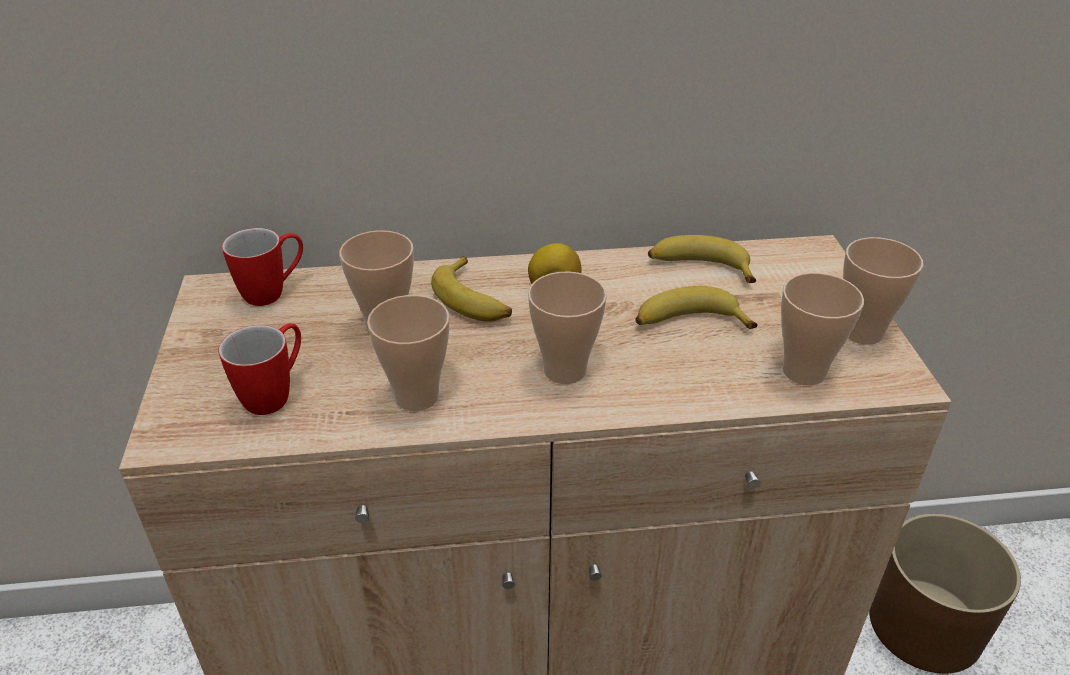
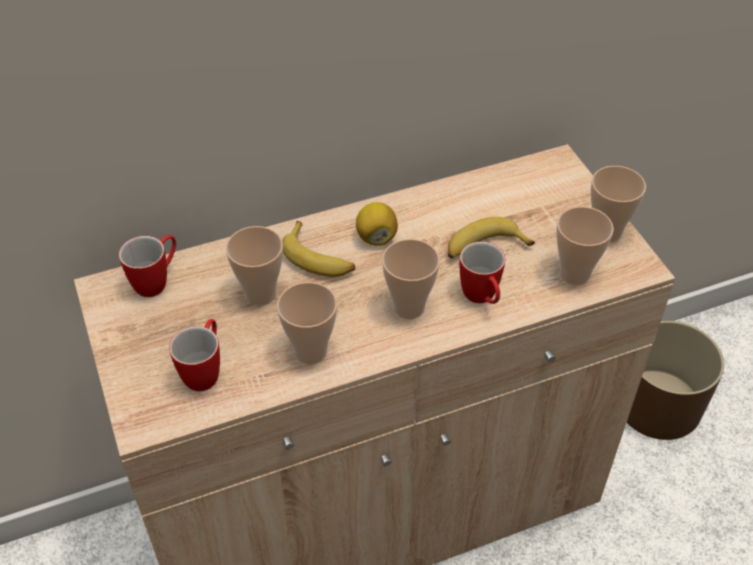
camera: 15 degrees left, 10 degrees up
(666, 379) = (482, 299): none -> mug
(699, 268) = (477, 195): banana -> none

